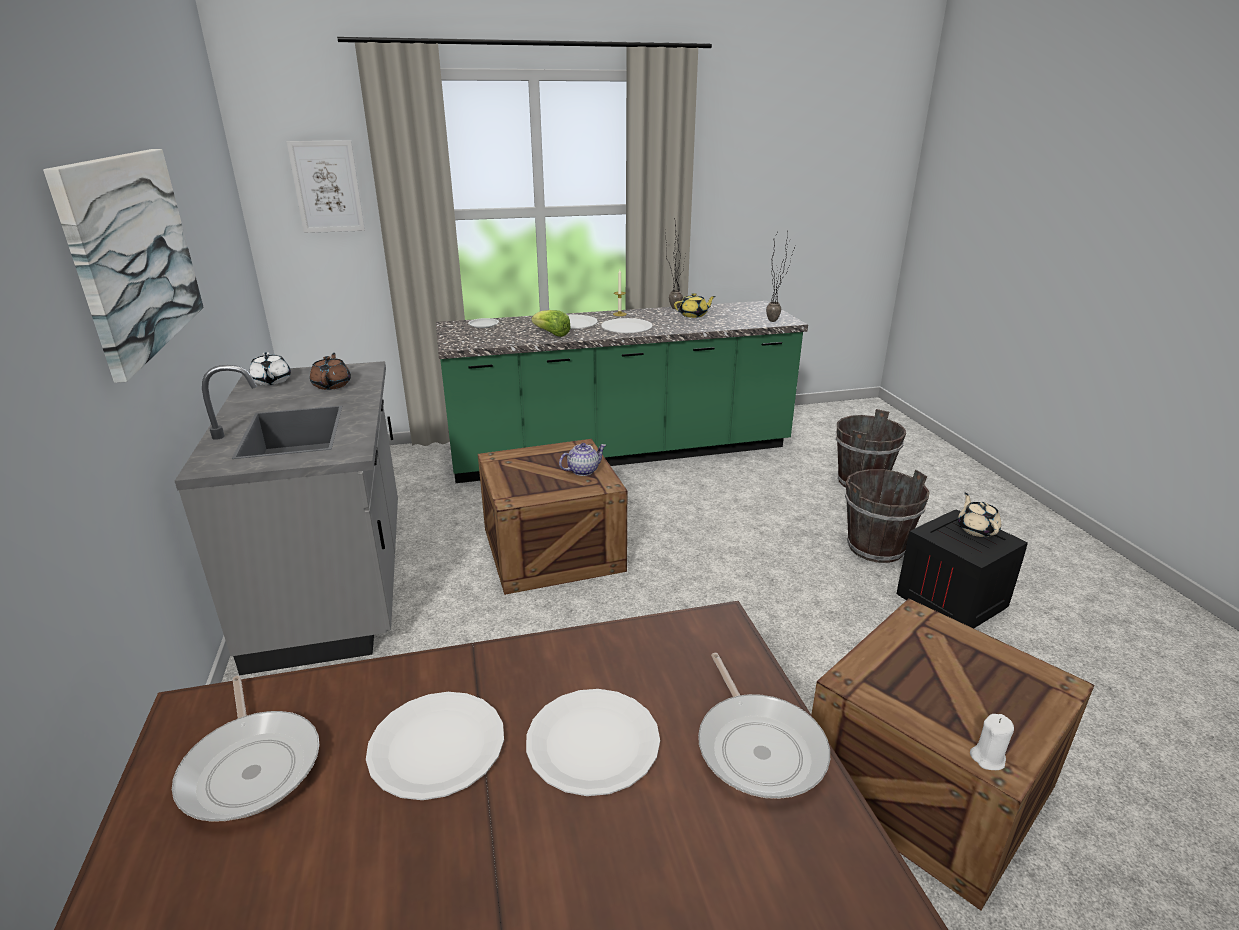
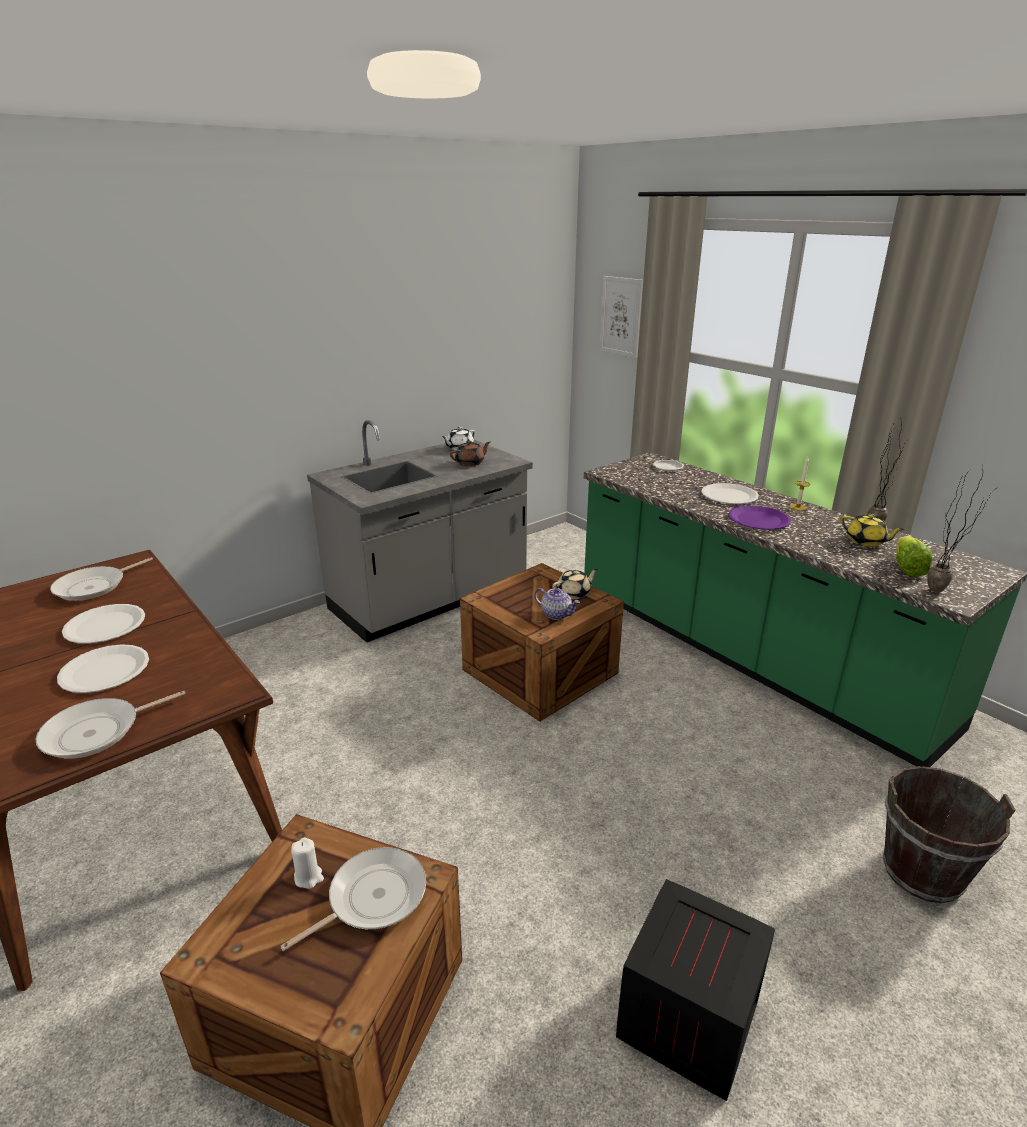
camera: 65 degrees right, 0 degrees up
(134, 253) = (348, 341): picture -> none
(552, 334) = (685, 495): lettuce -> lettuce (907, 568)
(626, 327) = (759, 519): white plate -> purple plate
(875, 547) = (751, 913): brown bucket -> none
(938, 648) = (372, 898): none -> frying pan
(976, 529) = (728, 955): beige teapot -> beige teapot (574, 593)
(988, 758) = (212, 945): white candle -> white candle (308, 877)

